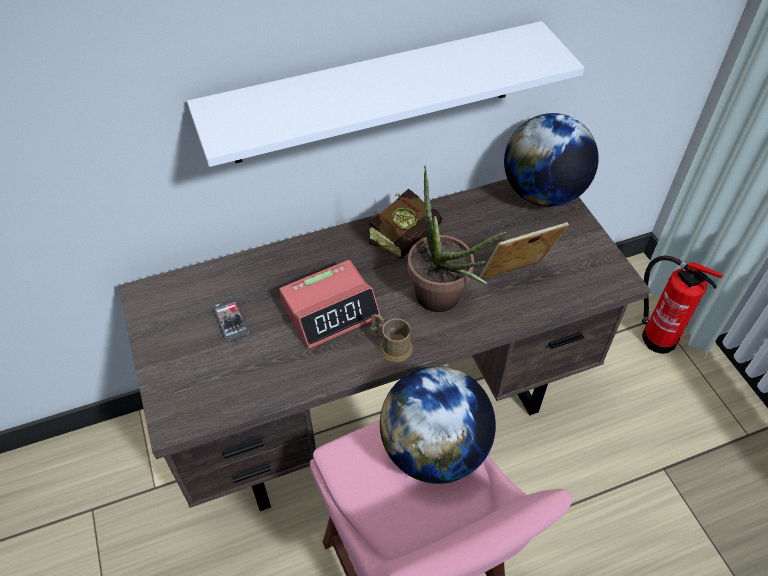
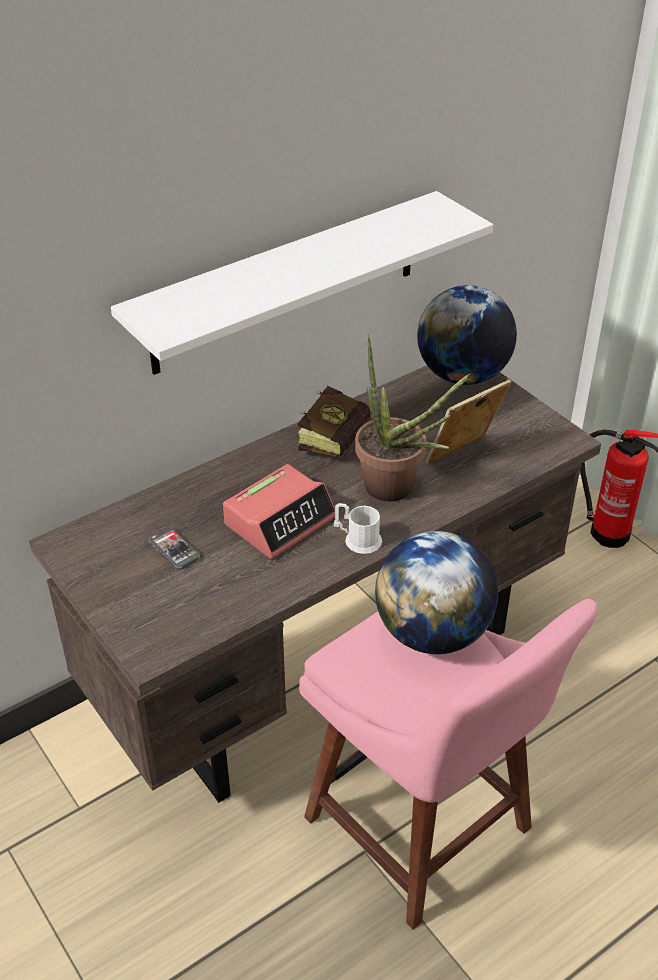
camera: 15 degrees left, 10 degrees down
(391, 345) = (357, 540): brown mug -> white mug

